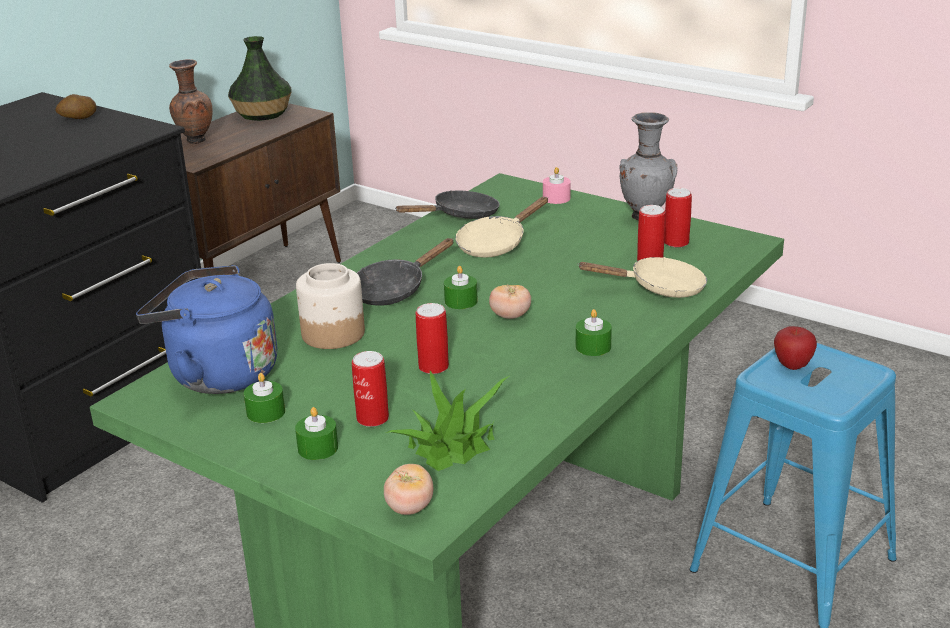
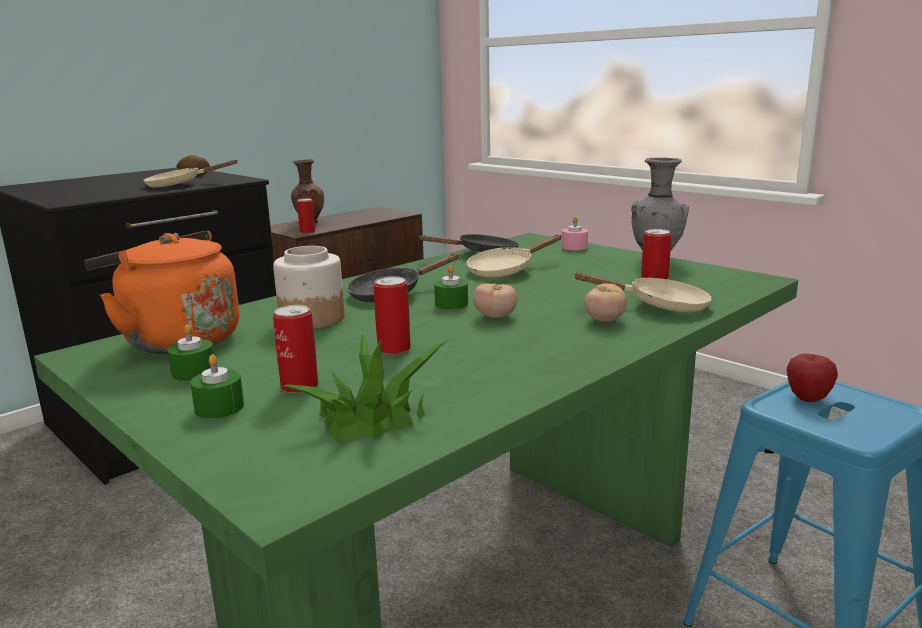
camera: 10 degrees right, 10 degrees down
(83, 146) = (180, 184): none -> beige frying pan
(217, 374) = (176, 340): blue kettle -> orange kettle
(262, 113) = (368, 212): vase -> none
(409, 508) = (276, 478): tomato -> tomato (604, 320)
(593, 347) = (574, 344): green candle -> none
(676, 242) = (683, 277): can -> can (307, 232)

